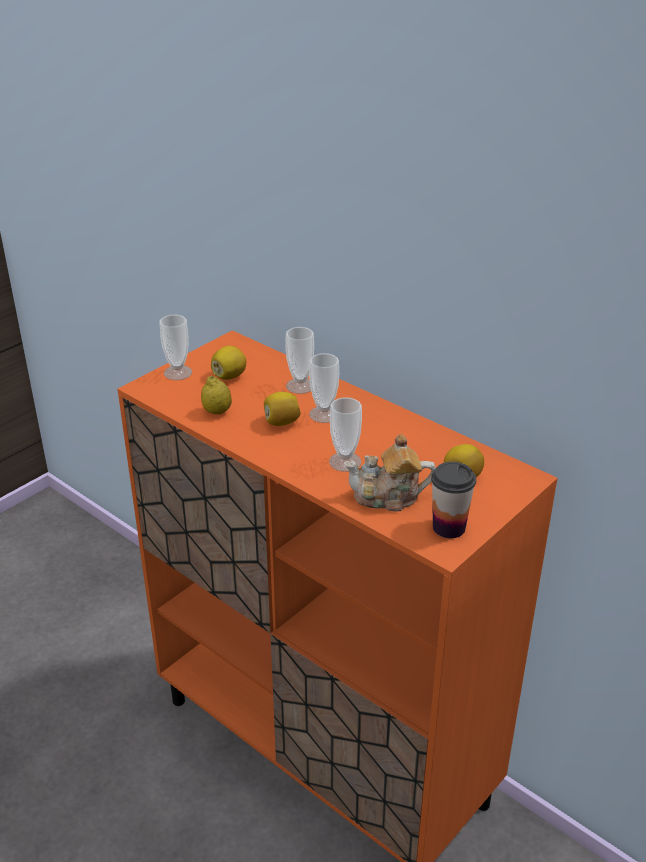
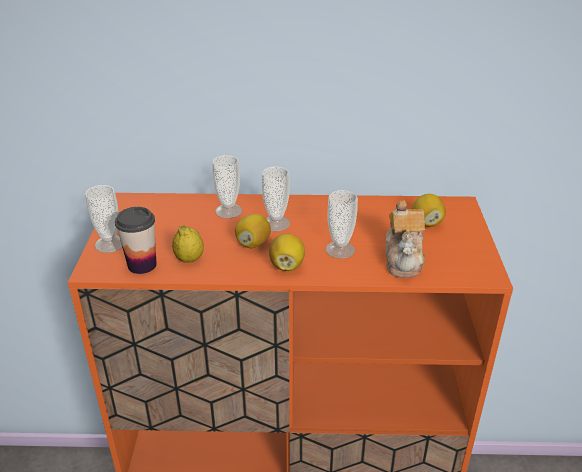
camera: 40 degrees left, 0 degrees up
(229, 376) = (160, 227): lemon -> lemon (287, 265)
(388, 497) = (404, 259): teapot -> teapot turned 45 degrees counterclockwise
(449, 527) = (468, 259): cup -> cup (142, 265)

